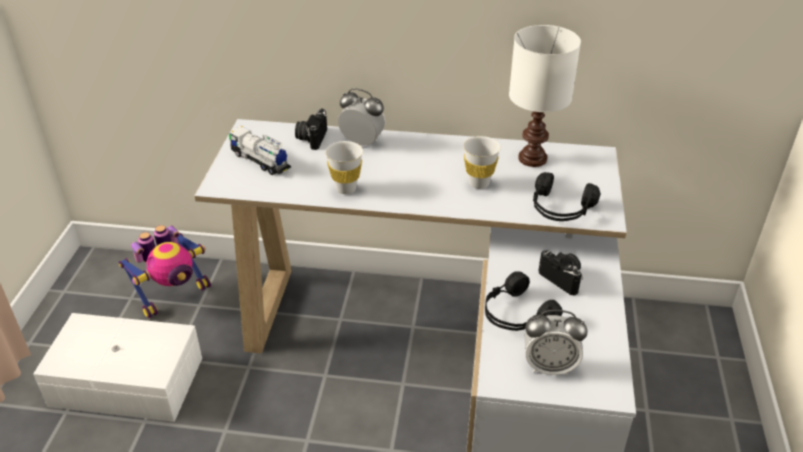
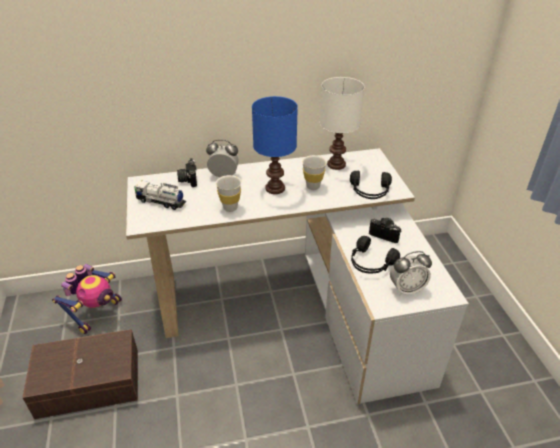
camera: 20 degrees left, 0 degrees up
(127, 383) = (90, 384): white storage box -> brown storage box
(423, 174) = (275, 188): none -> blue table lamp

